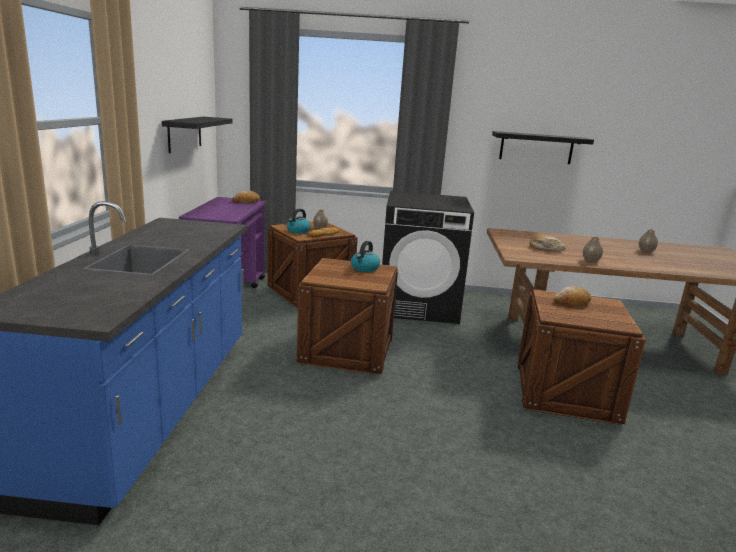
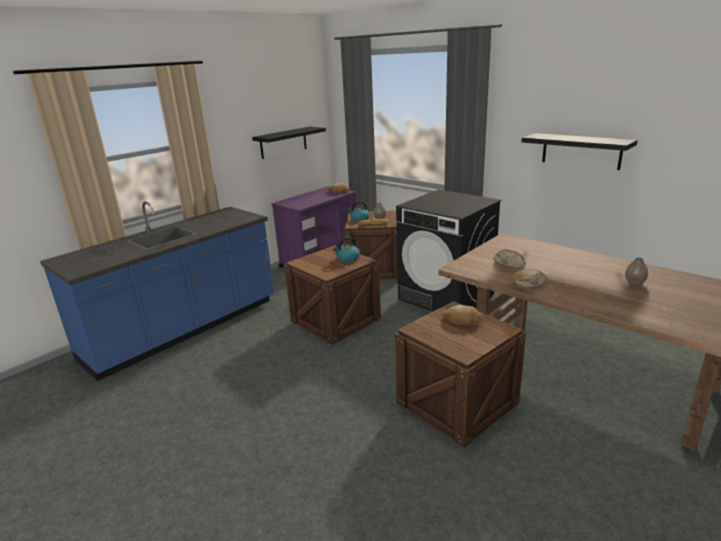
camera: 40 degrees right, 5 degrees up
(590, 261) = (528, 283): vase -> bread

